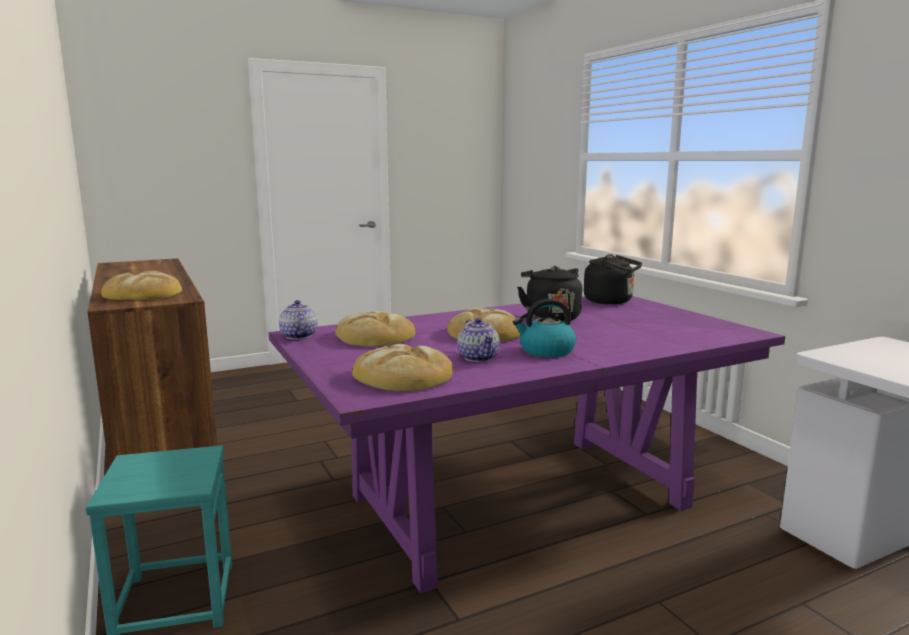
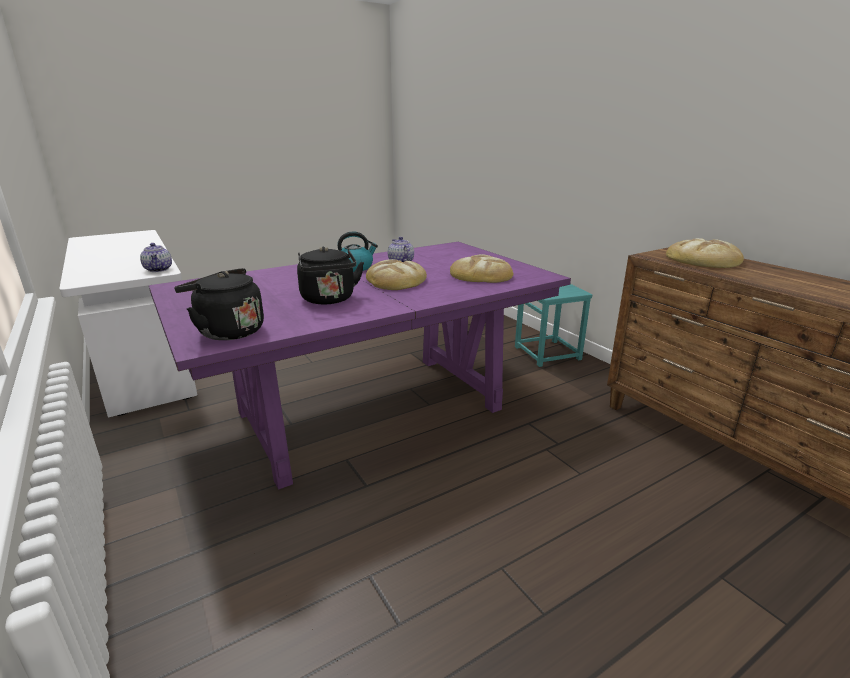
camera: 175 degrees right, 10 degrees up
(298, 336) = (539, 274): teapot -> teapot (159, 269)
(403, 376) = (441, 253): bread -> none

